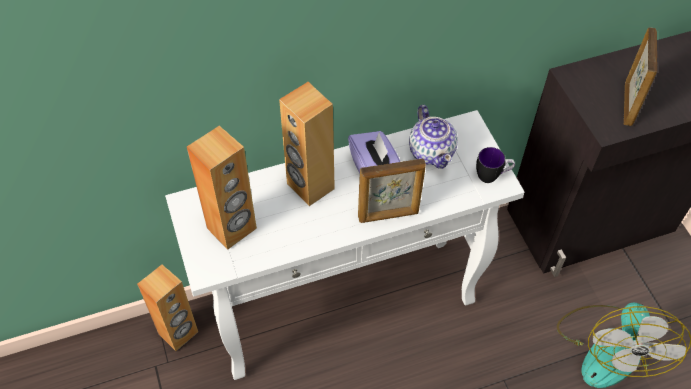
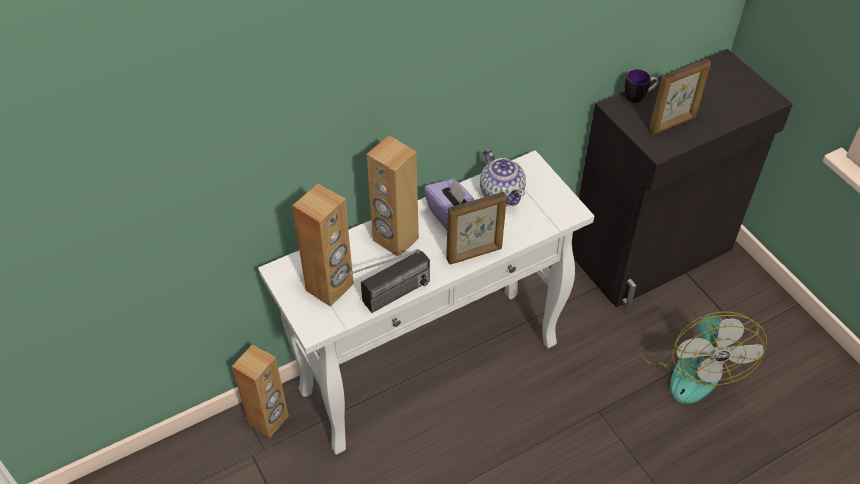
camera: 10 degrees left, 5 degrees down
(280, 252) = (381, 301): none -> radio
(492, 176) = (562, 206): mug -> mug (638, 97)
(628, 104) = (673, 124): picture frame -> picture frame turned 60 degrees clockwise

